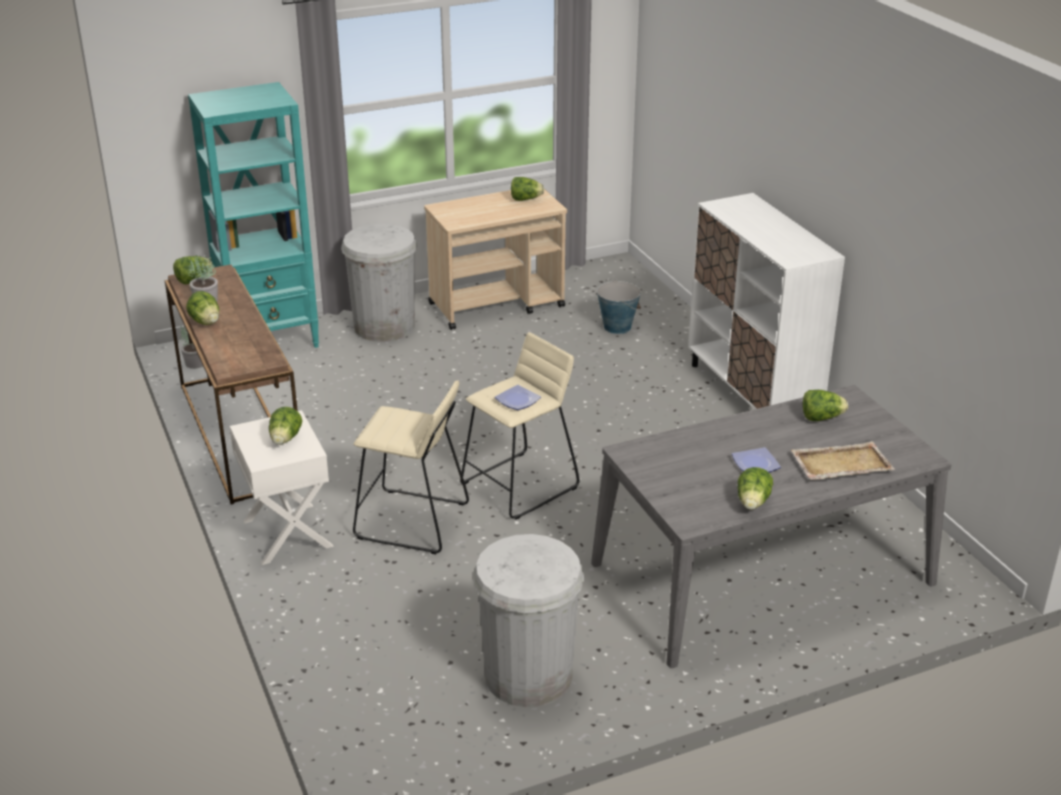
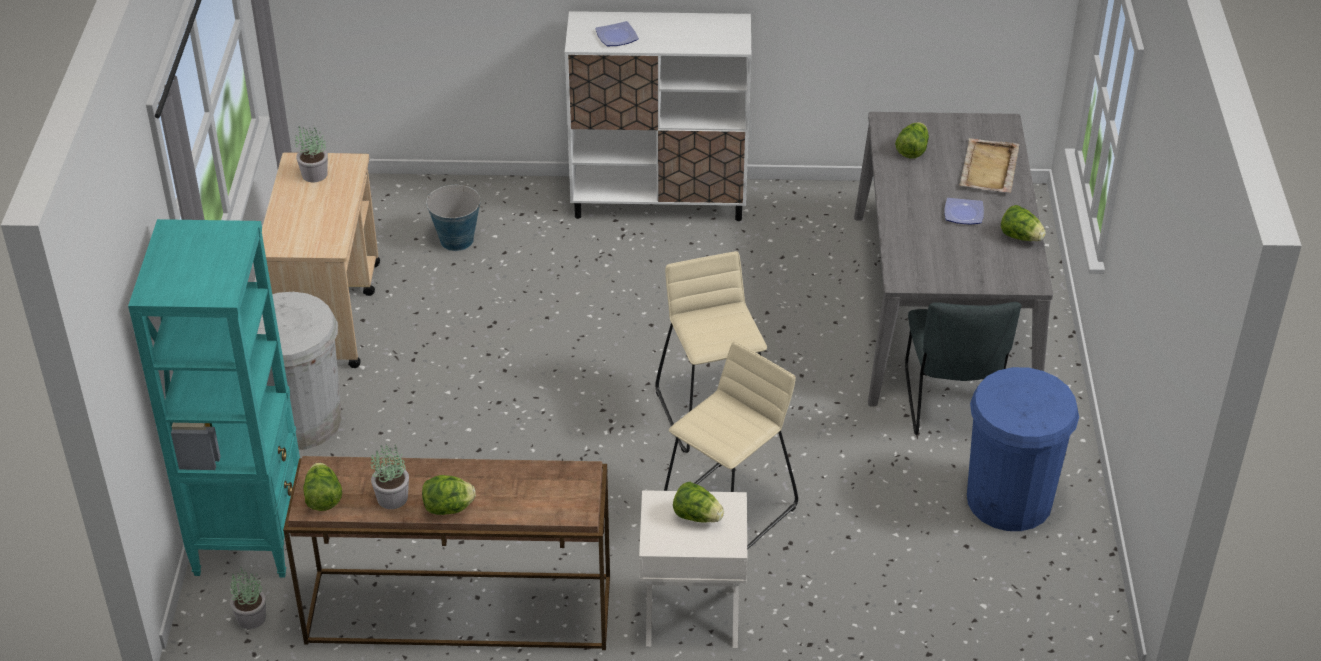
camera: 65 degrees left, 10 degrees up
(518, 400) = (729, 326): plate -> plate (617, 36)
(525, 199) = (314, 174): lettuce -> potted plant
(528, 676) = (1009, 500): white trash can -> blue trash can
(629, 610) = (951, 406): none -> grey chair

